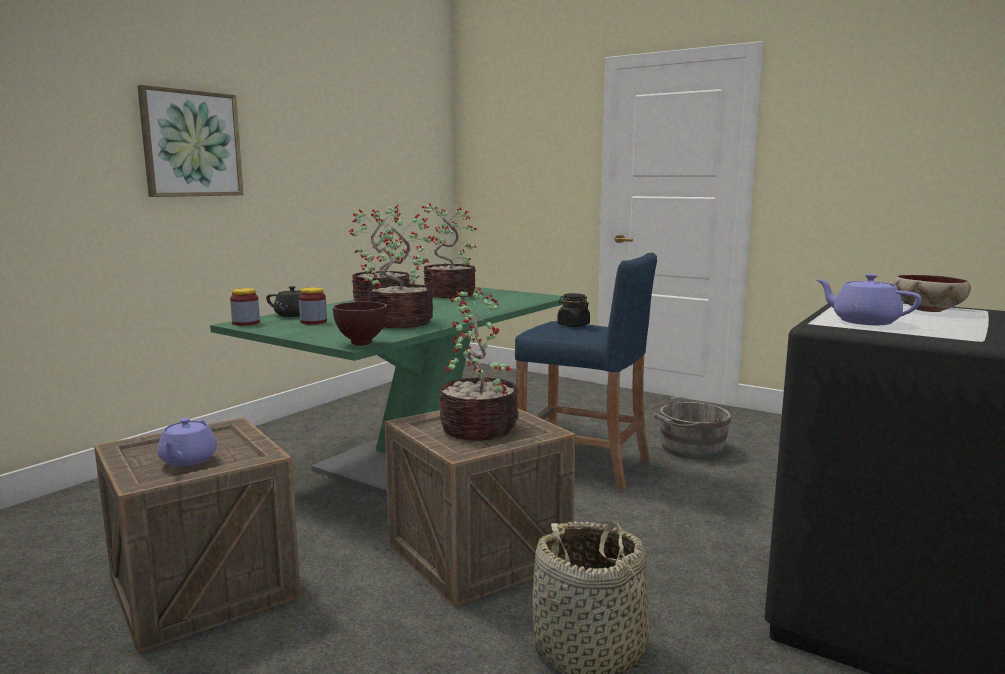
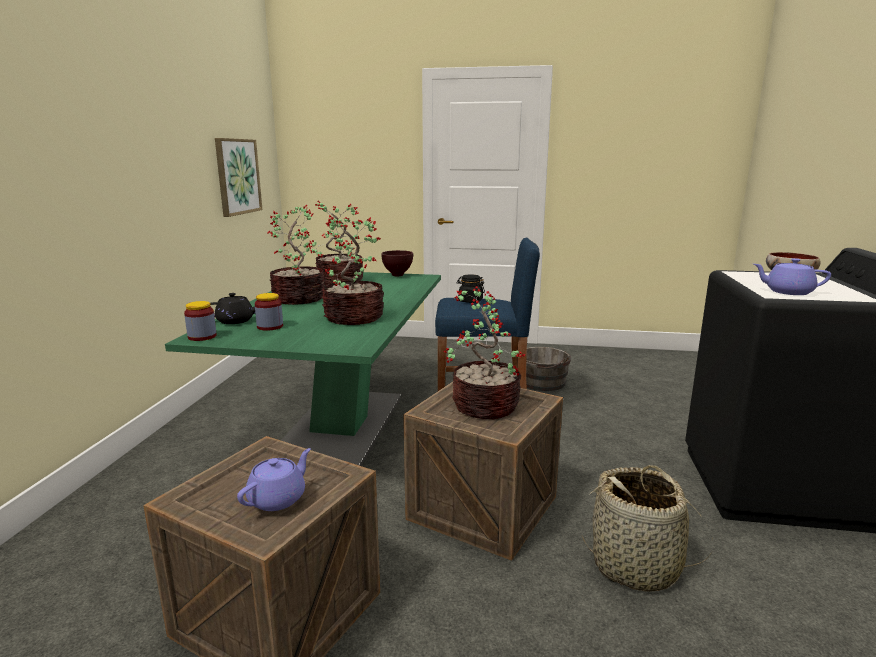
camera: 25 degrees left, 5 degrees up
(187, 460) = (278, 498): purple teapot -> purple teapot turned 120 degrees counterclockwise
(191, 144) = (75, 146): picture -> picture (237, 176)
(362, 344) = (363, 346): brown bowl -> brown bowl (398, 275)

